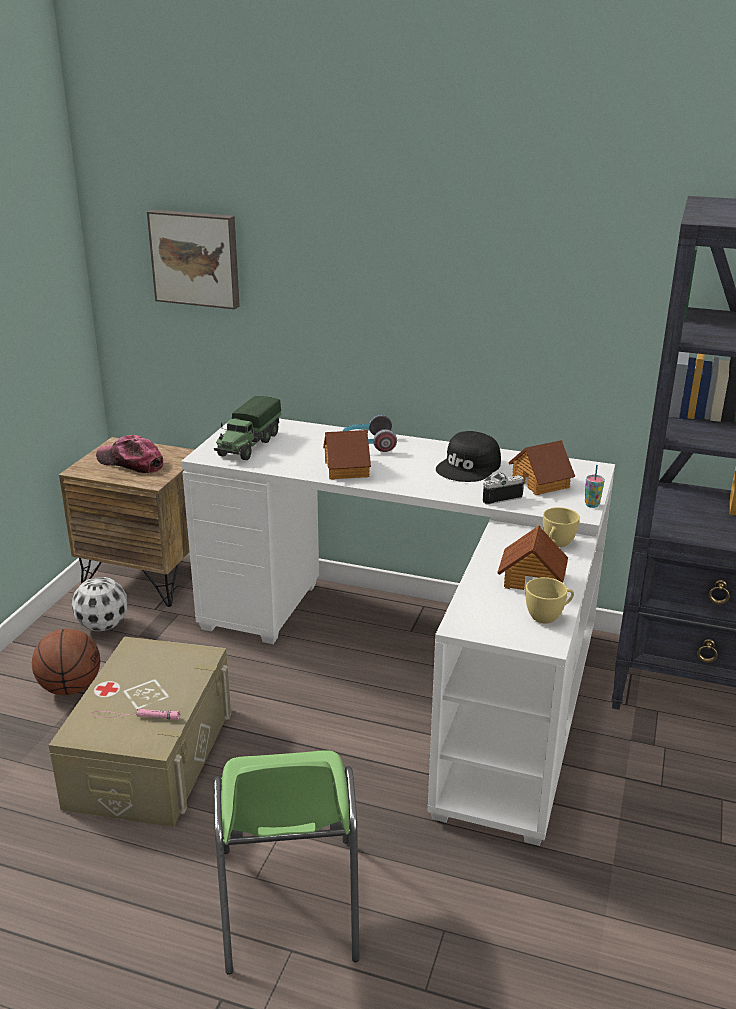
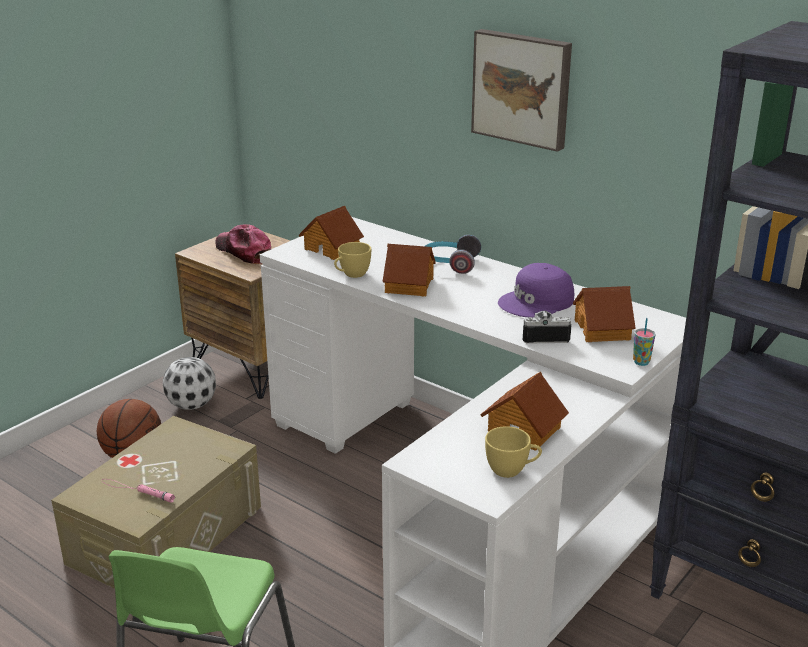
camera: 20 degrees right, 0 degrees up
(196, 258) = (318, 55): picture -> picture (522, 88)
(248, 445) = (332, 248): toy truck -> toy house
(469, 467) = (537, 302): black cap -> purple cap
(556, 544) = (579, 398): yellow cup -> yellow cup (351, 275)

